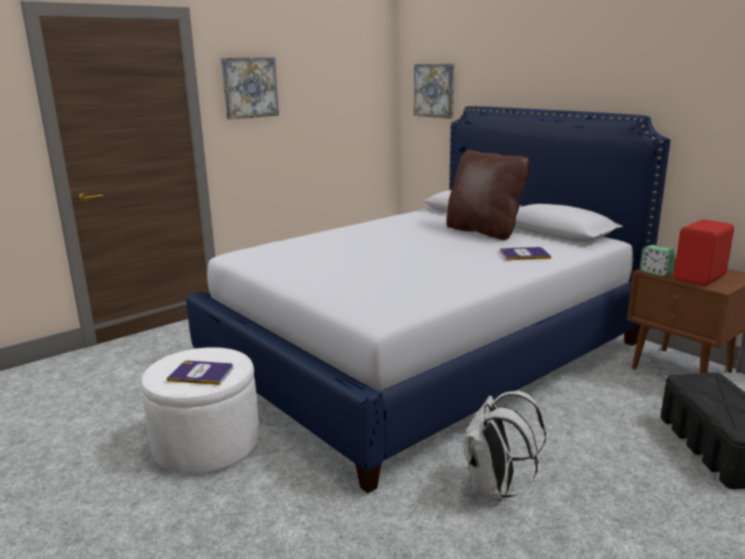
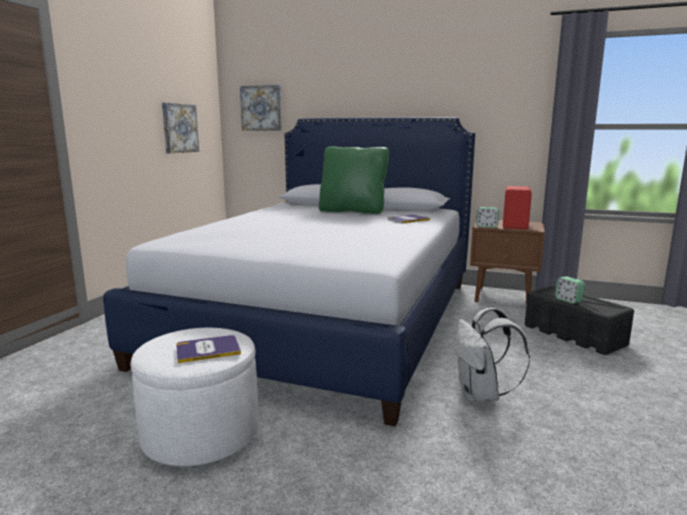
camera: 30 degrees left, 5 degrees down
(249, 87) = (107, 91): picture -> picture (179, 128)
(484, 231) = (353, 211): brown pillow -> green pillow
(709, 400) = (568, 300): none -> alarm clock

